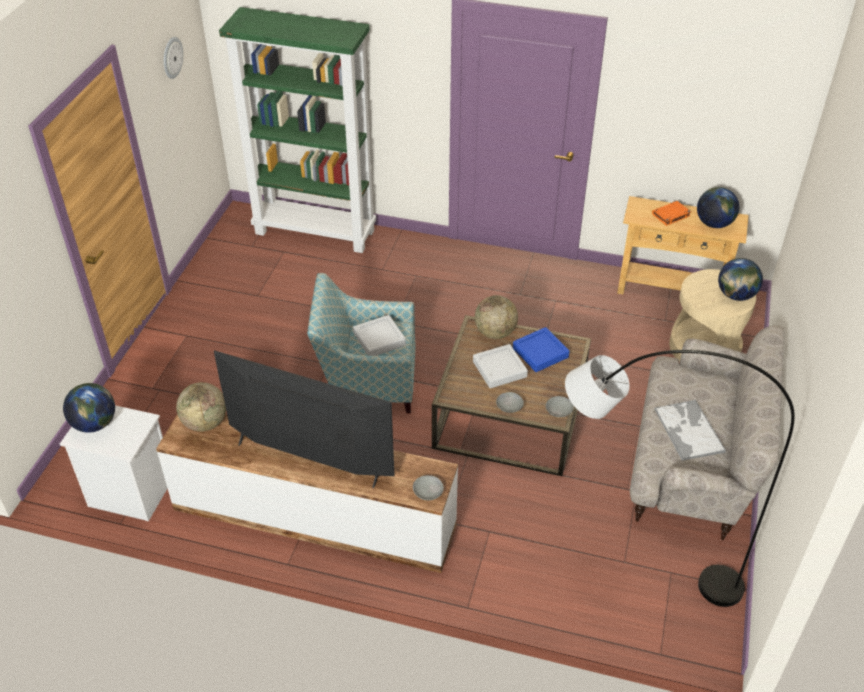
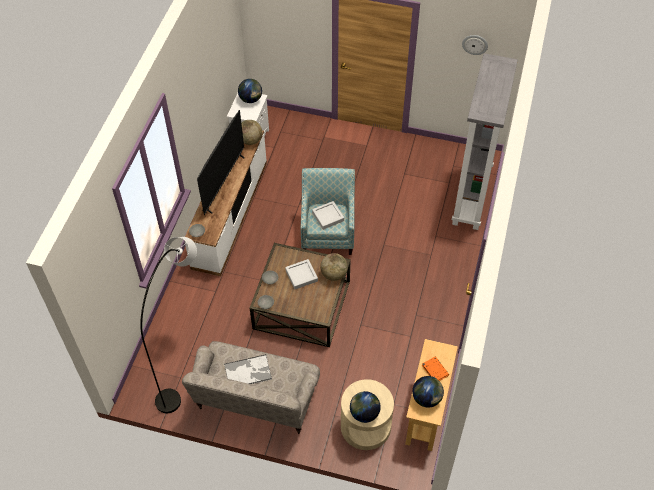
camera: 90 degrees right, 10 degrees up
(316, 232) = (472, 198): green bookcase -> grey bookcase
(540, 353) = (315, 297): blue tray -> none

